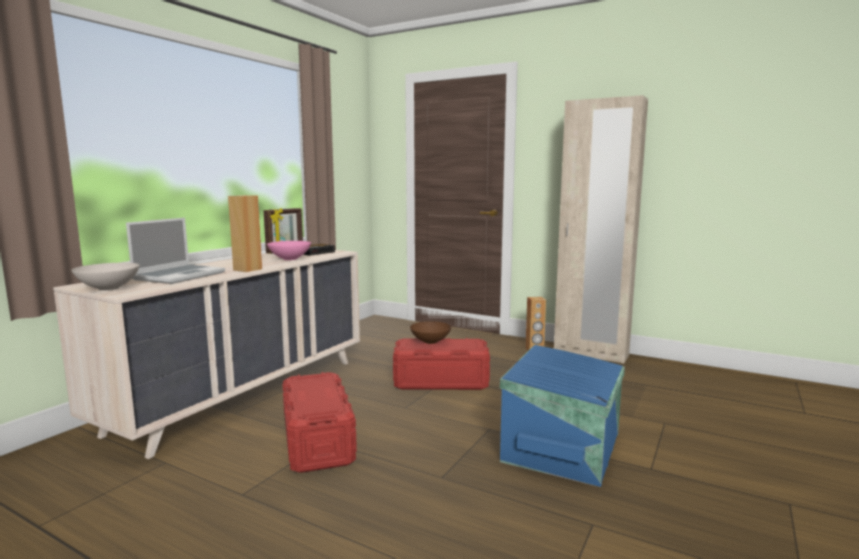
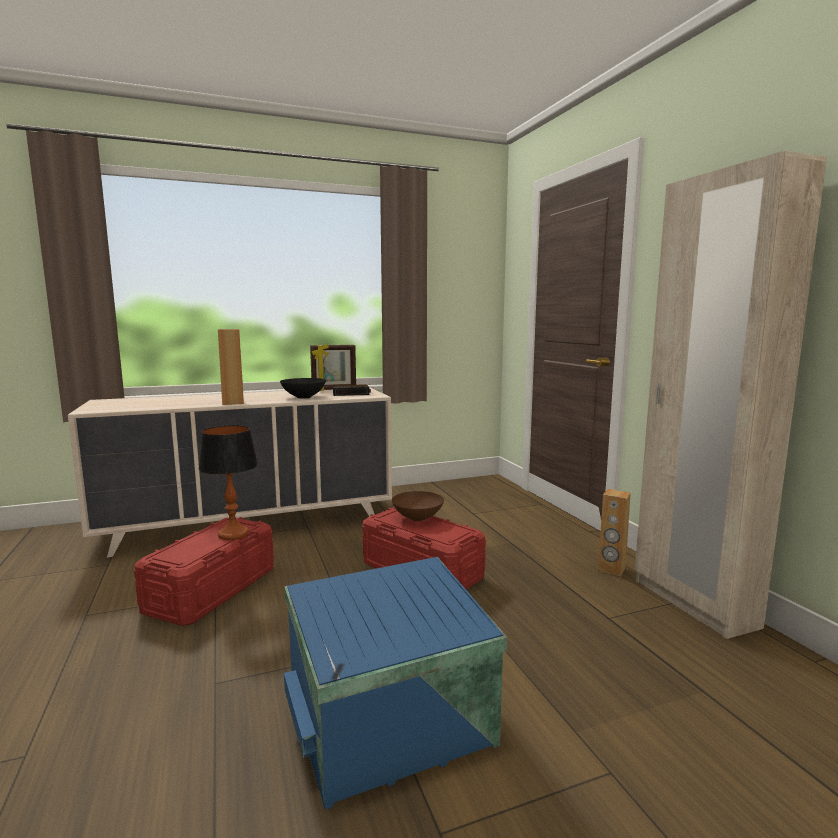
camera: 40 degrees right, 0 degrees up
(107, 288) = (99, 405): white bowl -> none
(179, 276) = (174, 401): laptop -> none
(289, 259) = (304, 397): pink bowl -> black bowl
(326, 384) = (233, 534): none -> table lamp

